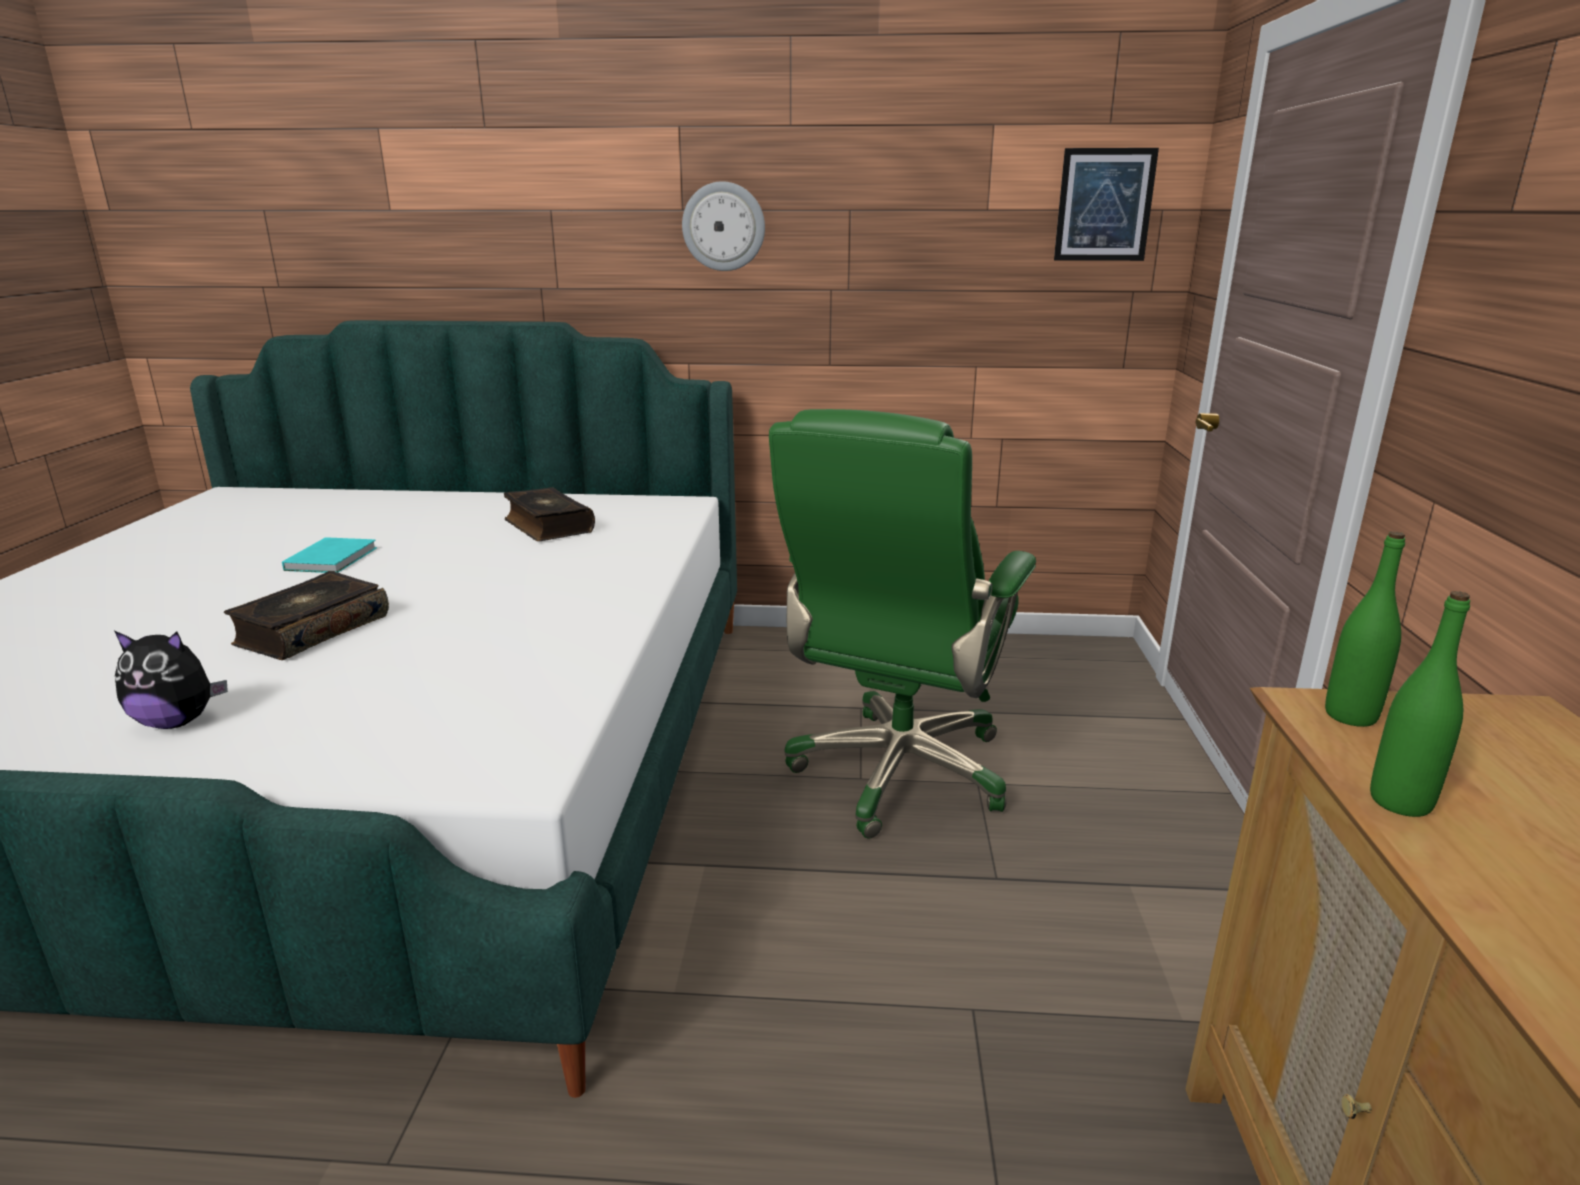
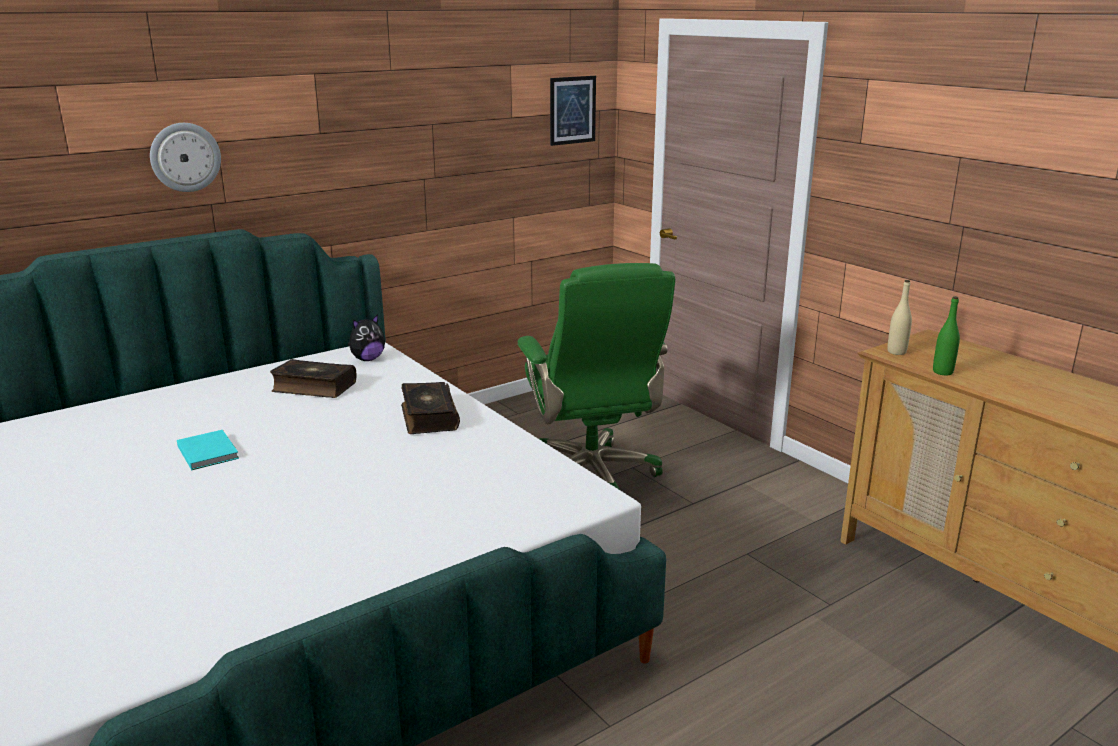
camera: 40 degrees left, 0 degrees up
(178, 722) = (368, 554): plush toy -> plush toy (367, 359)
(311, 631) = (318, 490): book -> book (428, 417)
(723, 226) = (352, 143): wall clock -> wall clock (185, 157)
(1350, 716) = (896, 352): green bottle -> beige bottle

